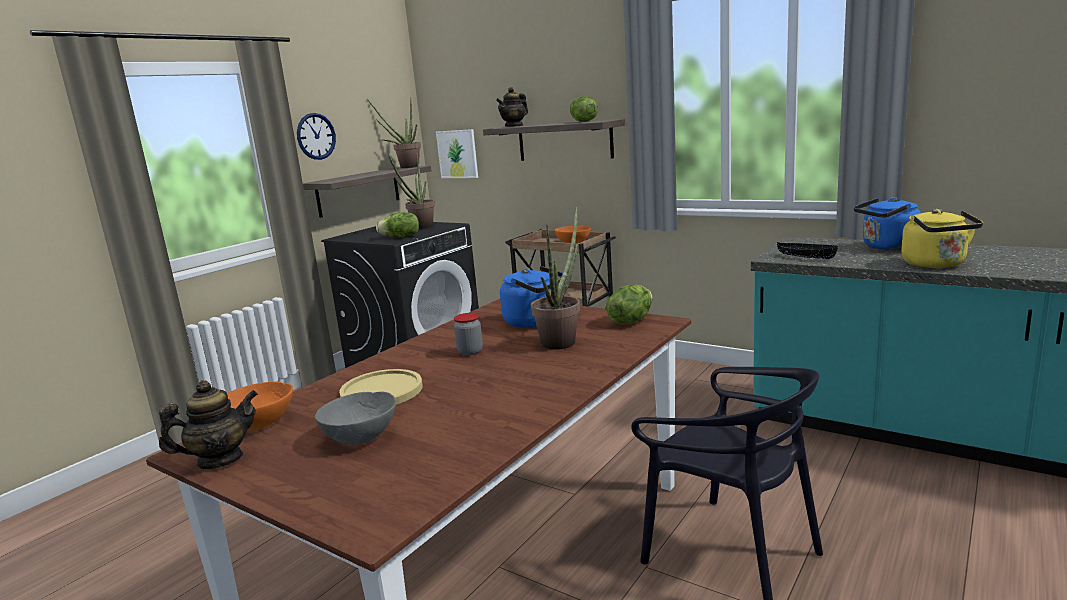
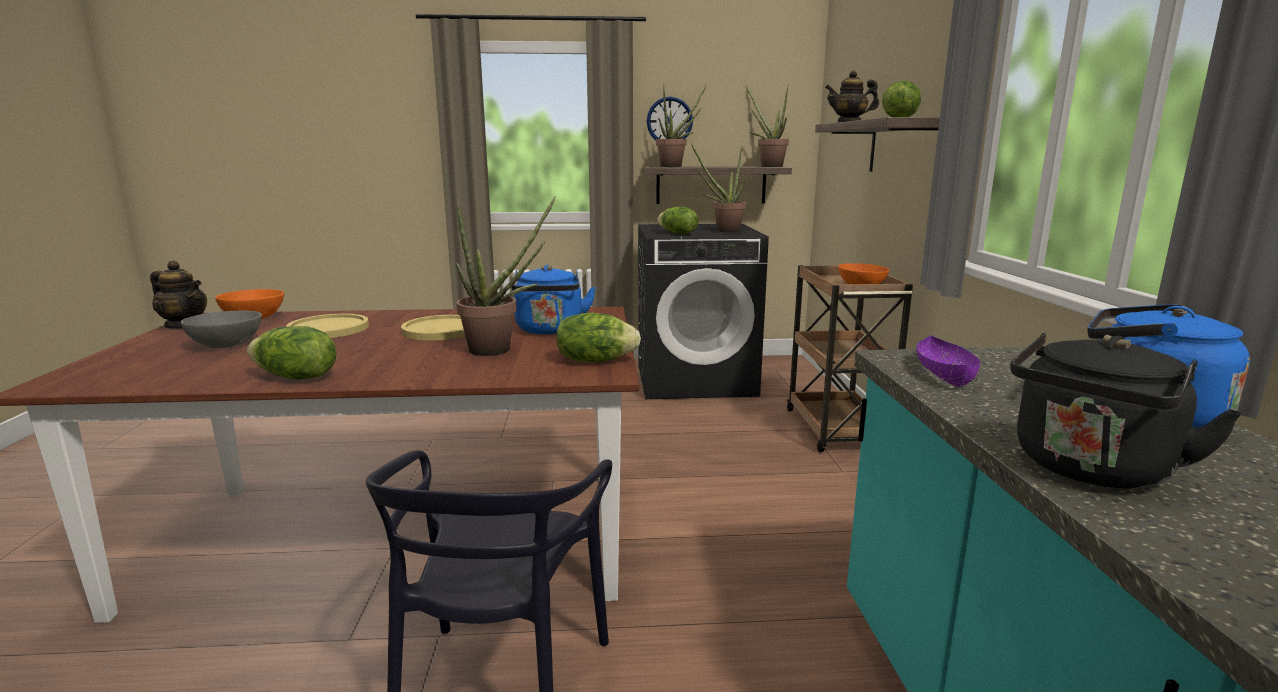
camera: 50 degrees right, 0 degrees up
(340, 178) = (675, 166): none -> potted plant
(457, 154) = (833, 158): picture -> none
(470, 352) = (441, 330): jar -> yellow plate
(534, 409) = (296, 377): none -> lettuce
(806, 256) = (944, 372): black bowl -> purple bowl
(936, 265) = (1089, 470): yellow kettle -> black kettle

